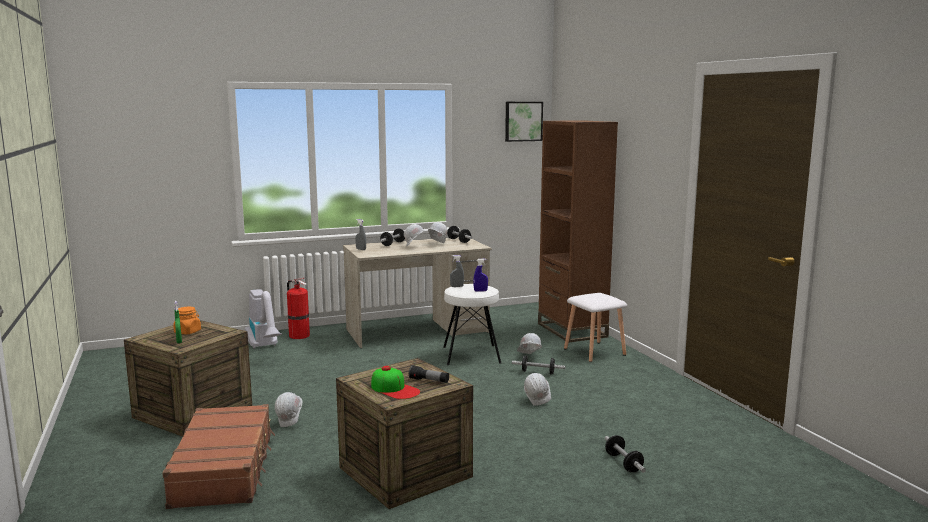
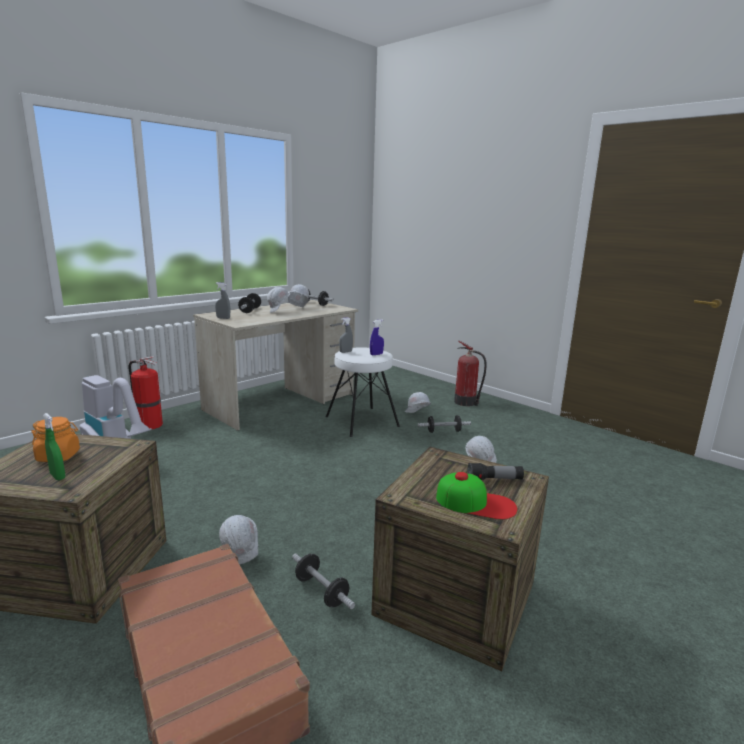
camera: 25 degrees left, 5 degrees up
(523, 121) = (352, 182): picture -> none
(571, 330) = (422, 383): brown bookcase -> none
(595, 352) = (466, 402): white stool -> fire extinguisher
(623, 463) = (638, 522): dumbbell -> dumbbell (321, 591)

